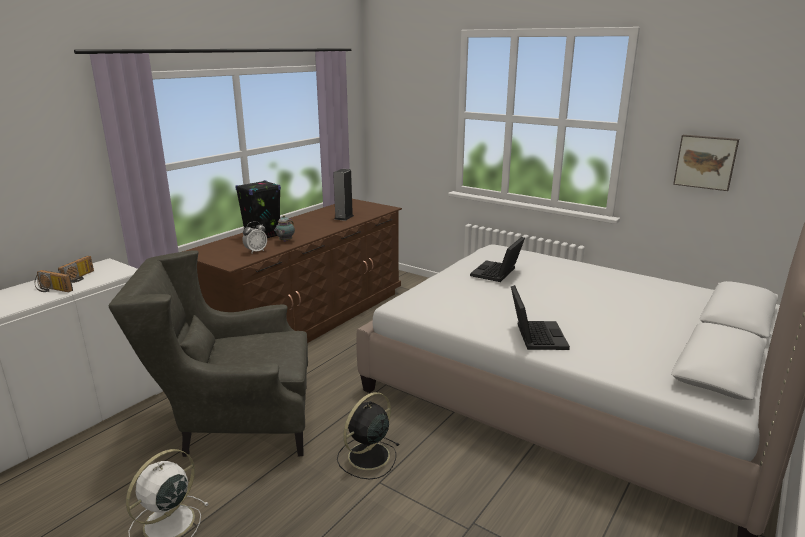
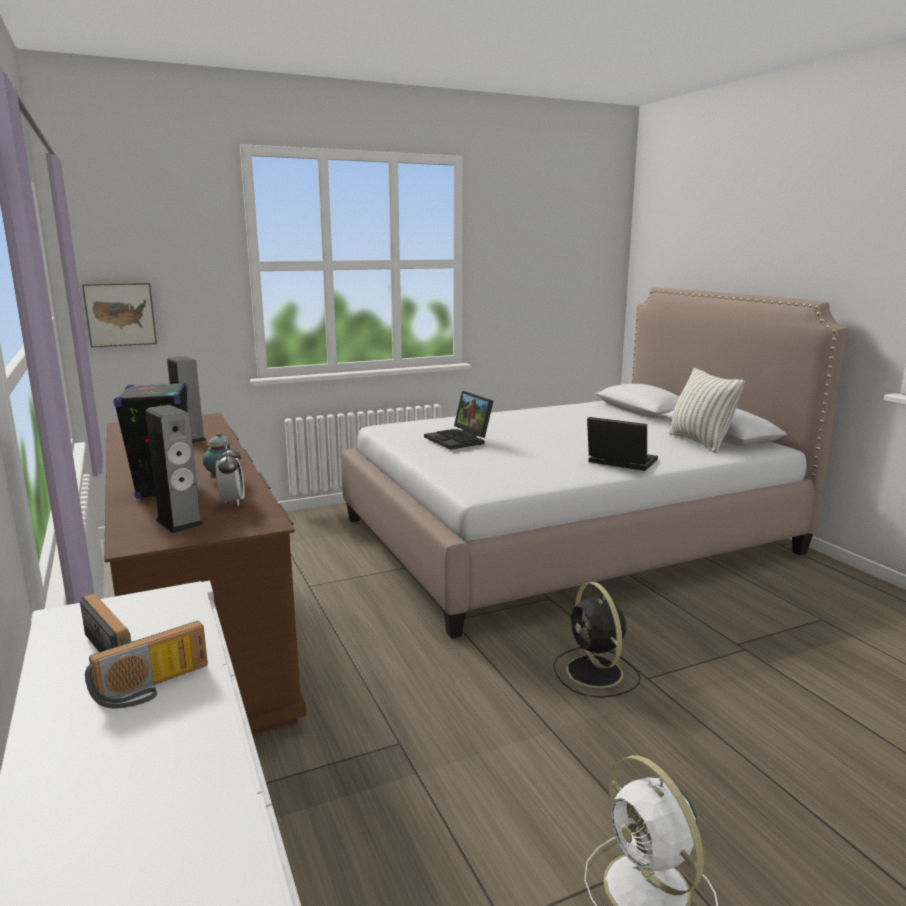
camera: 60 degrees left, 5 degrees down
(222, 251) = (179, 522): none -> speaker
(235, 423) = (429, 766): grey armchair -> none
(665, 361) = (700, 442): none -> pillow
(705, 162) = (533, 290): picture -> picture (120, 314)

